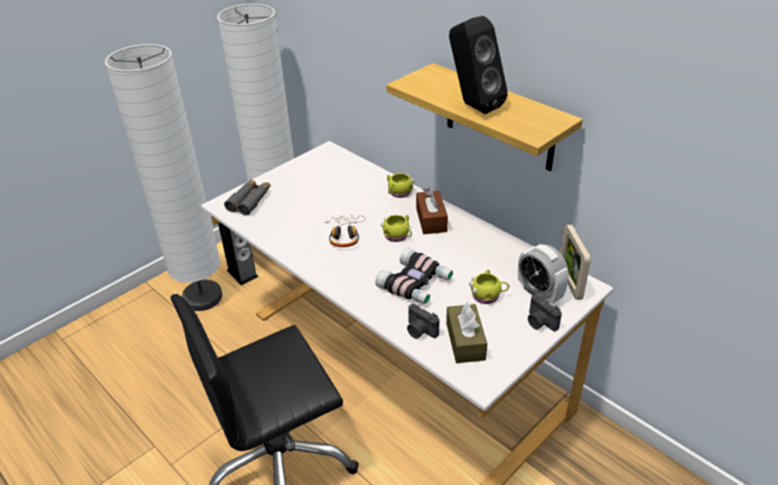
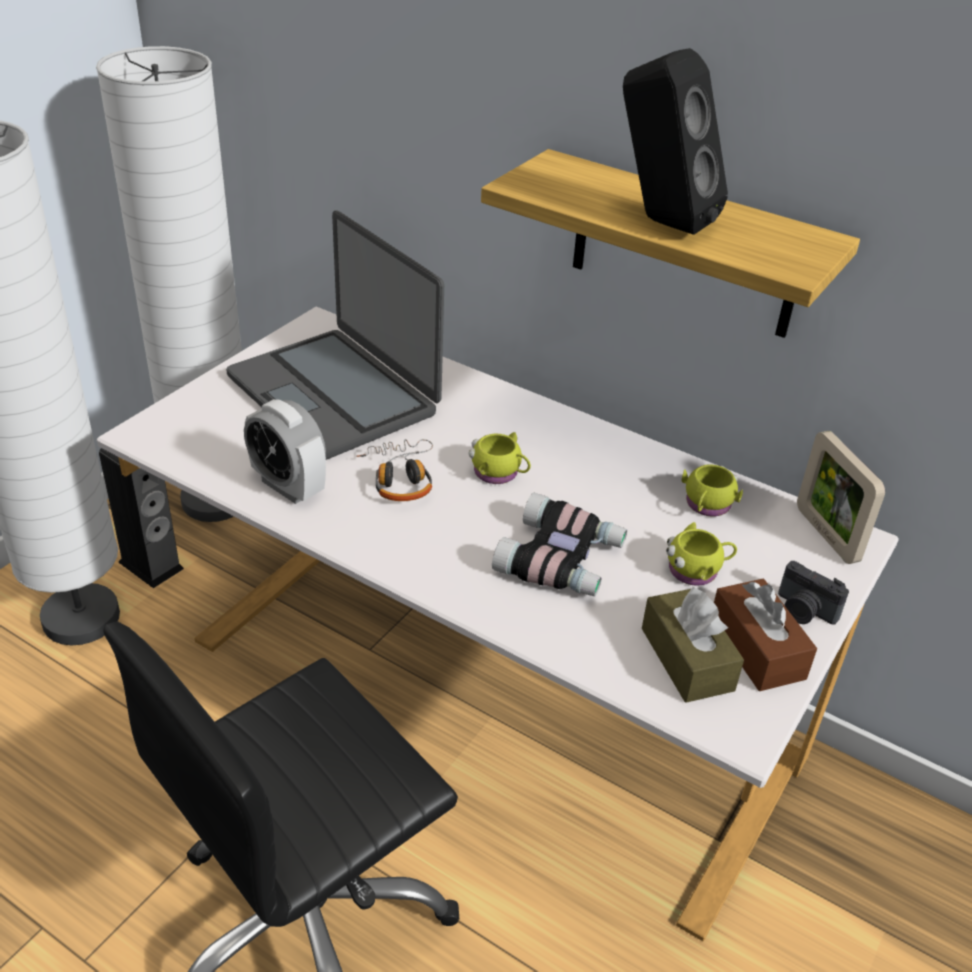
camera: 15 degrees left, 0 degrees up
(250, 201) = (195, 425): grey binoculars -> none
(324, 188) = (334, 394): none -> laptop
(399, 193) = (475, 395): yellow mug -> yellow mug (706, 506)
(420, 331) = (599, 648): camera -> none
(431, 220) = (549, 439): brown tissue box -> brown tissue box (756, 648)
(539, 293) = (783, 557): alarm clock -> alarm clock (288, 486)

